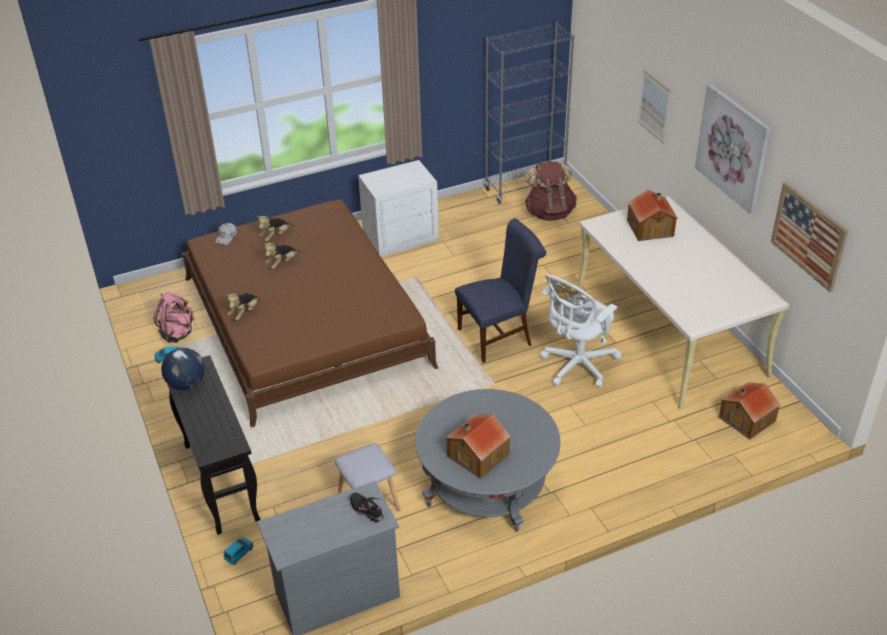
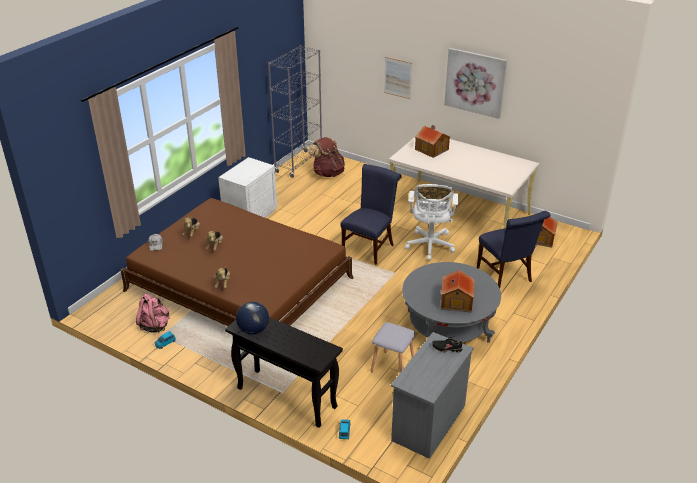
camera: 35 degrees left, 5 degrees down
(636, 452) = (506, 276): none -> blue chair
(808, 236) = (548, 116): picture -> none

